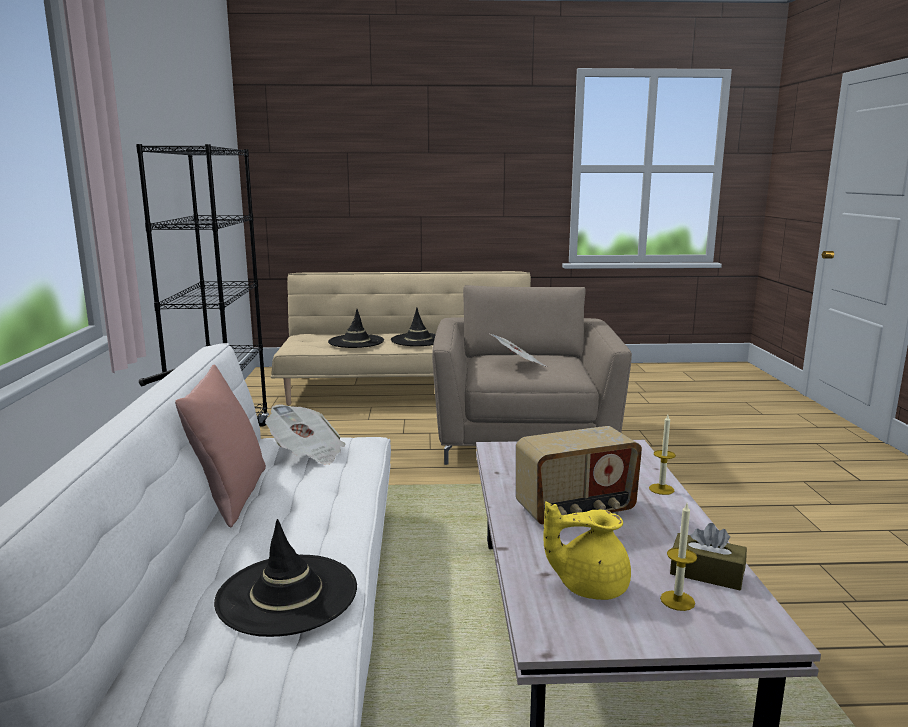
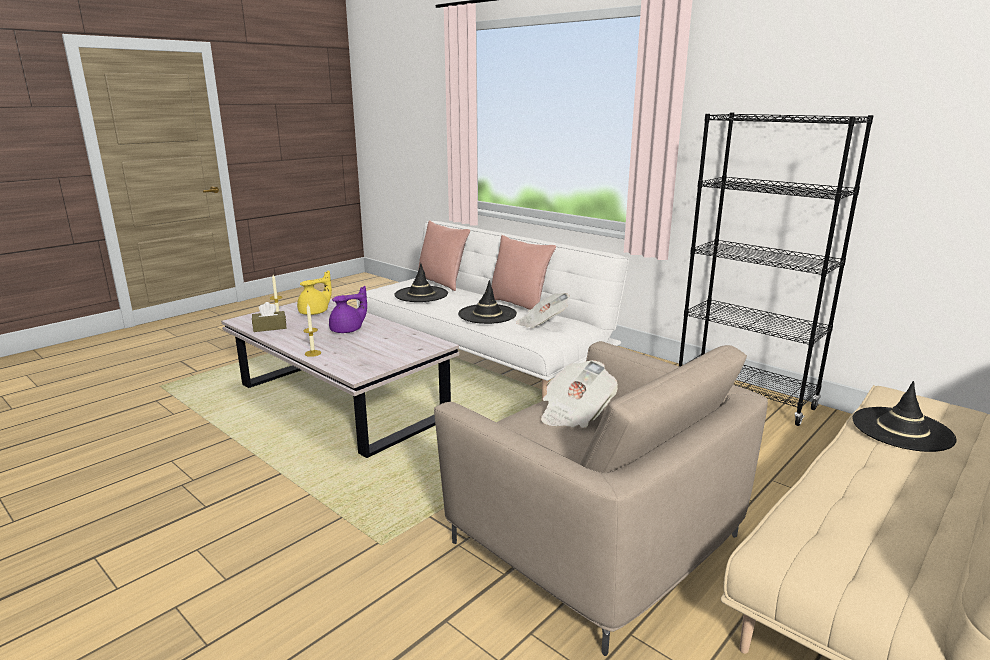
camera: 135 degrees right, 5 degrees up
(149, 631) = (442, 283): none -> pink pillow
(418, 340) = (882, 472): black hat -> black hat (487, 314)
(576, 511) = (348, 330): radio -> purple teapot

